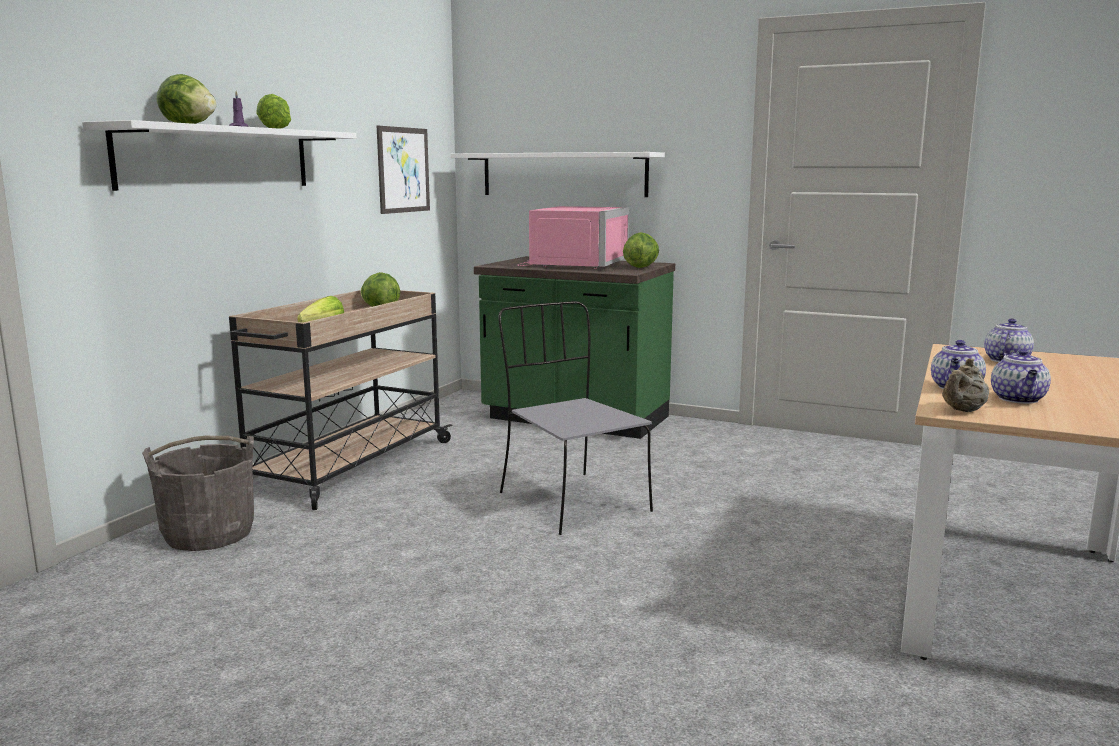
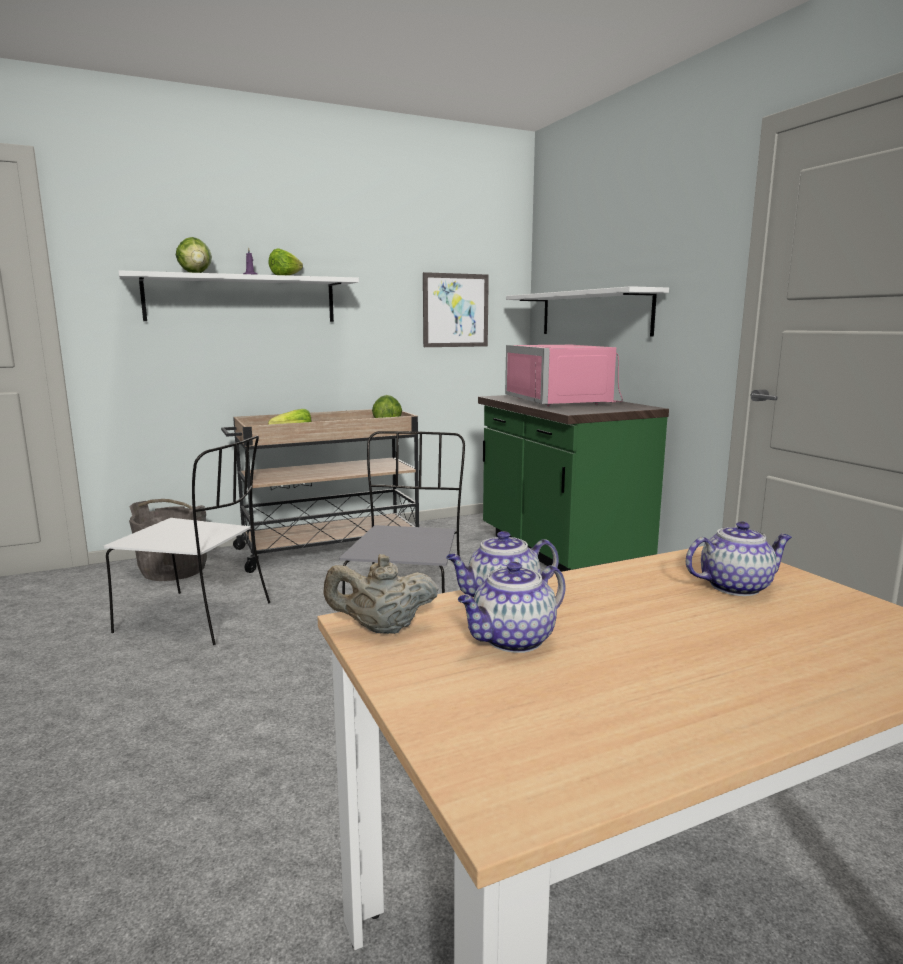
camera: 40 degrees right, 0 degrees up
(364, 560) = (198, 618): none -> white chair
(572, 264) = (564, 401): pink microwave -> pink microwave turned 105 degrees clockwise
(641, 267) = (608, 409): lettuce -> none

